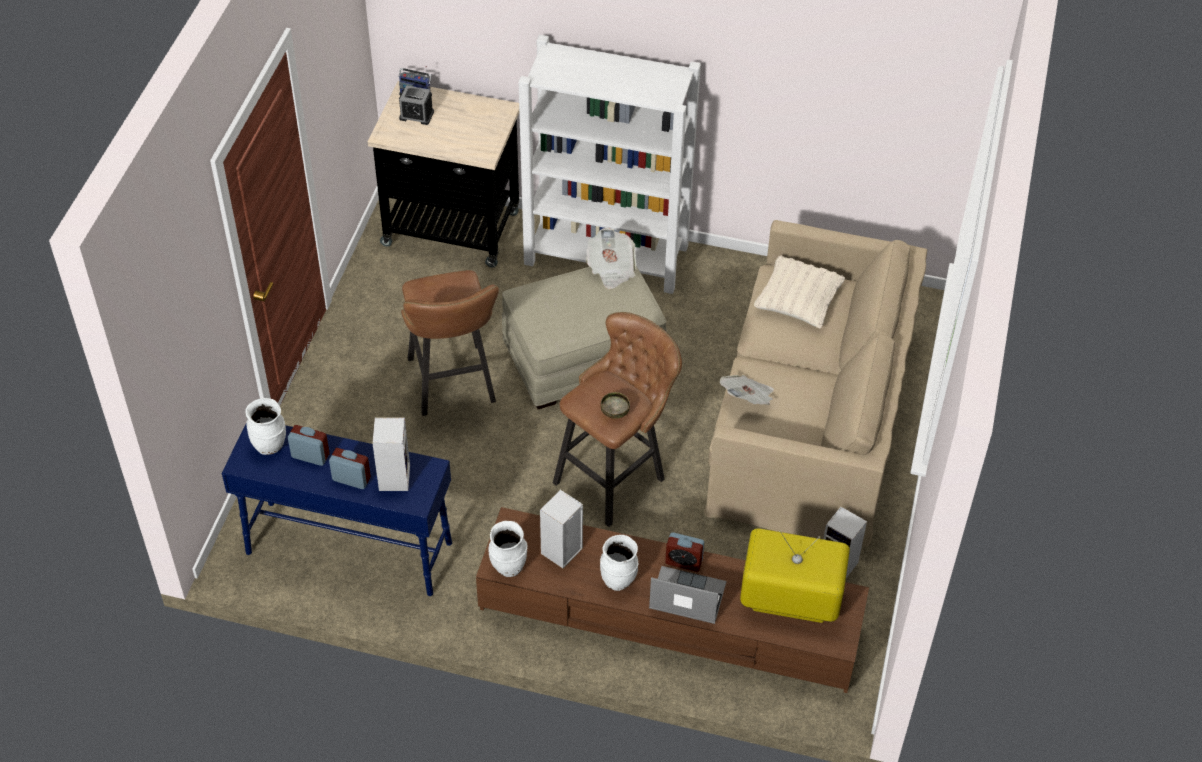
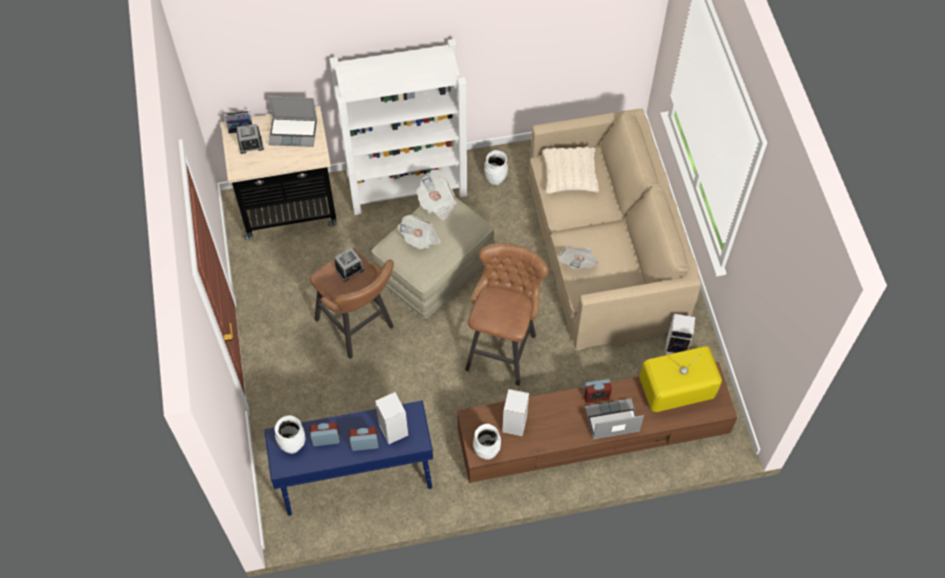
camera: 25 degrees left, 10 degrees up
(453, 291) = (349, 269): none -> alarm clock
(473, 119) = (294, 132): none -> laptop
(567, 299) = (420, 238): none -> newspaper
(614, 412) = (510, 315): bowl -> none
(618, 580) = (562, 428): white vase -> white vase (495, 179)

